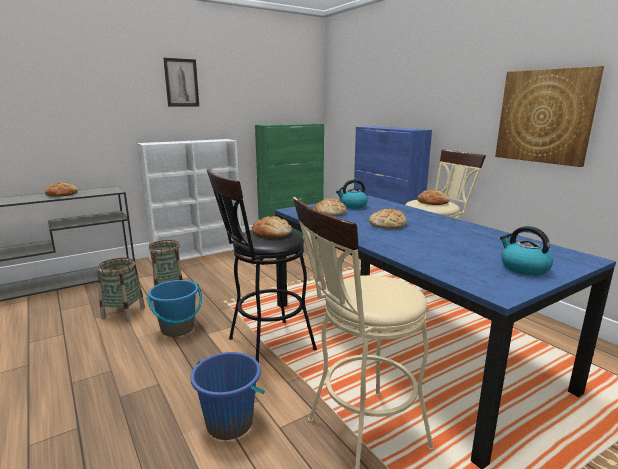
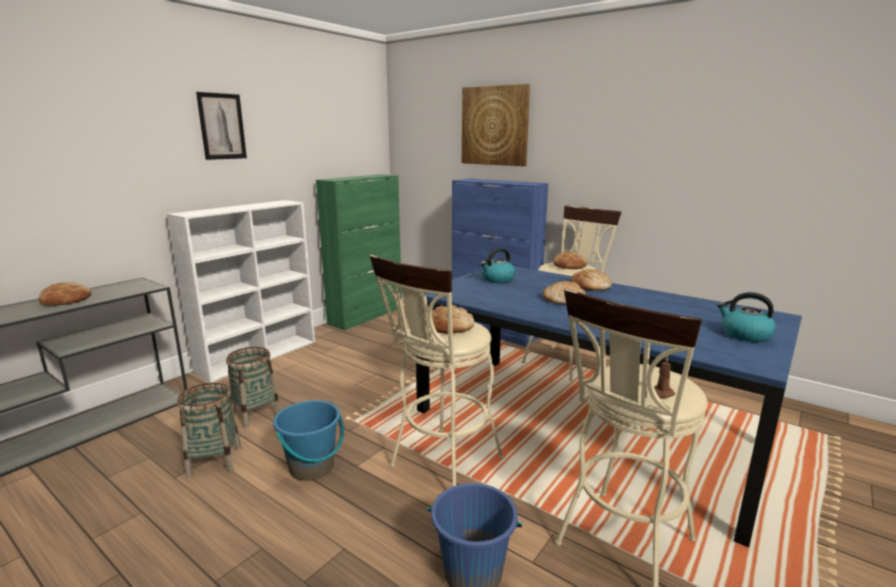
camera: 20 degrees left, 0 degrees up
(264, 346) = (441, 466): black stool -> beige stool
(329, 212) = (483, 290): bread -> bread (590, 286)
(374, 299) = (661, 393): none -> brown candle
(544, 116) = (680, 170): picture -> picture (495, 126)

